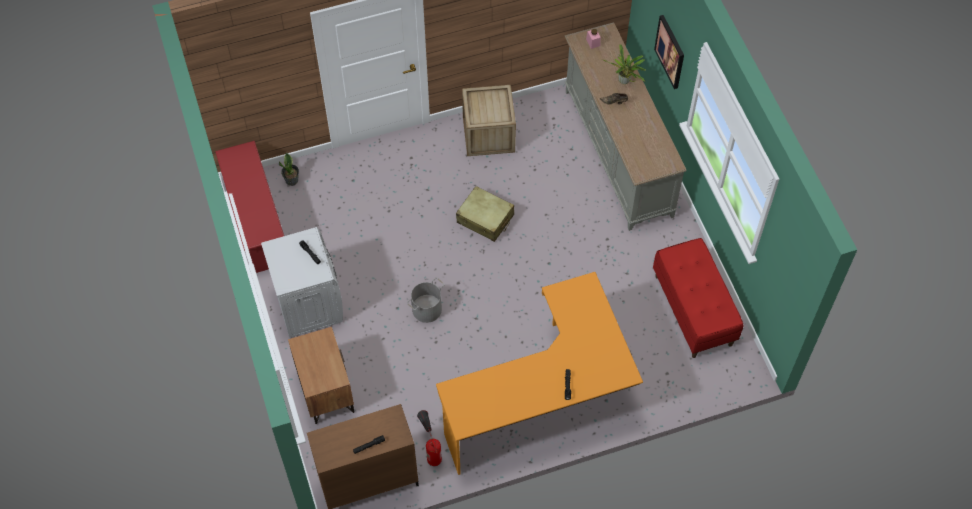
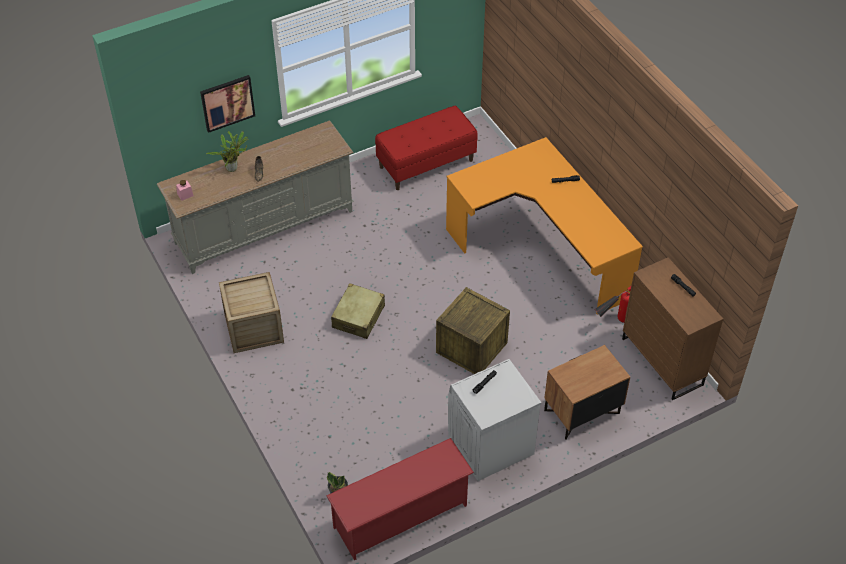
camera: 100 degrees left, 10 degrees down
(426, 309) = (471, 347): grey bucket -> crate

